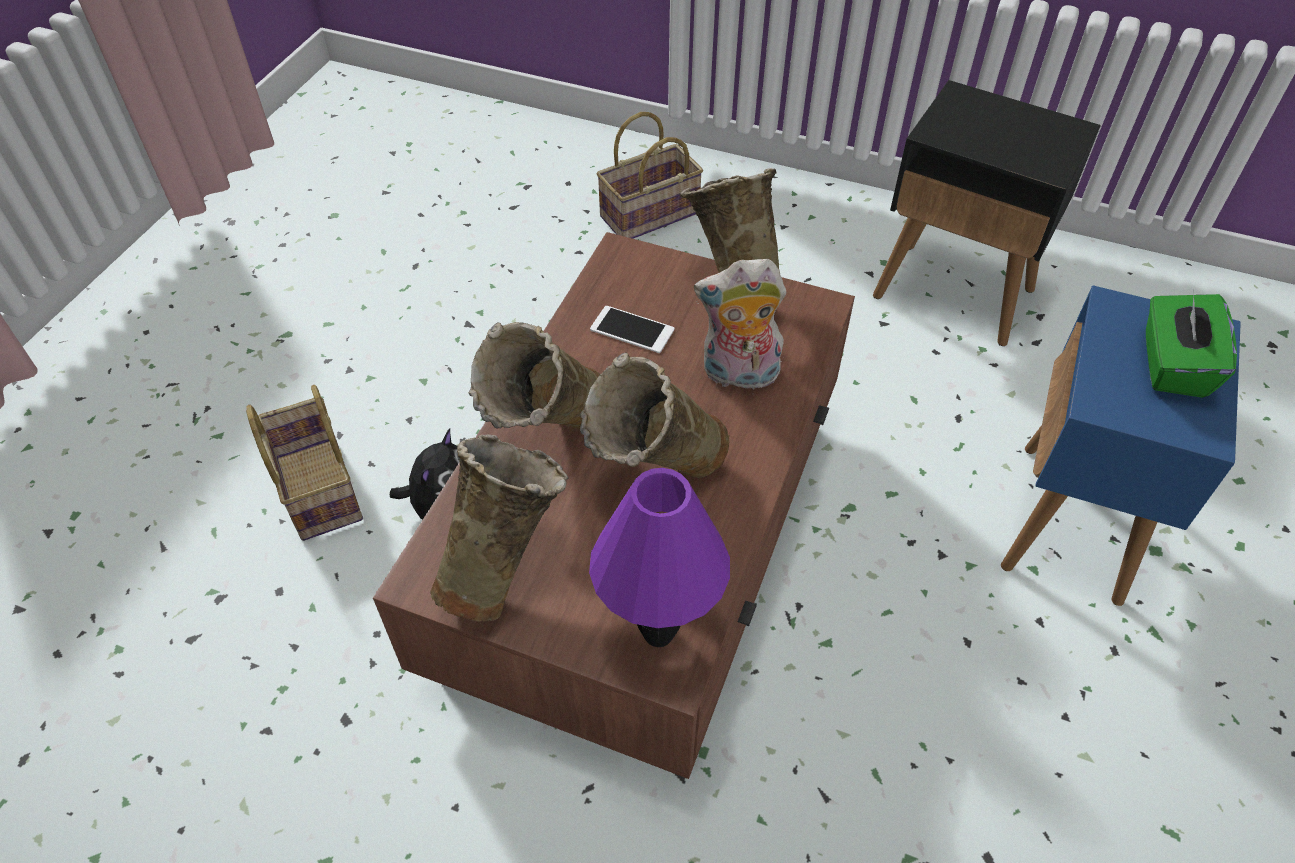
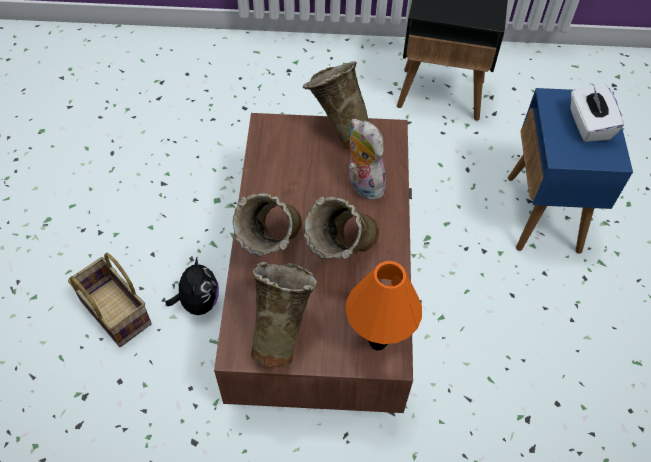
camera: 20 degrees left, 5 degrees up
(632, 330) = (292, 171): phone -> none
(648, 217) = (246, 85): basket -> none
(660, 634) = (378, 343): purple table lamp -> orange table lamp
(738, 375) = (362, 184): plush toy -> plush toy turned 75 degrees clockwise
(1172, 365) = (588, 125): green tissue box -> white tissue box

